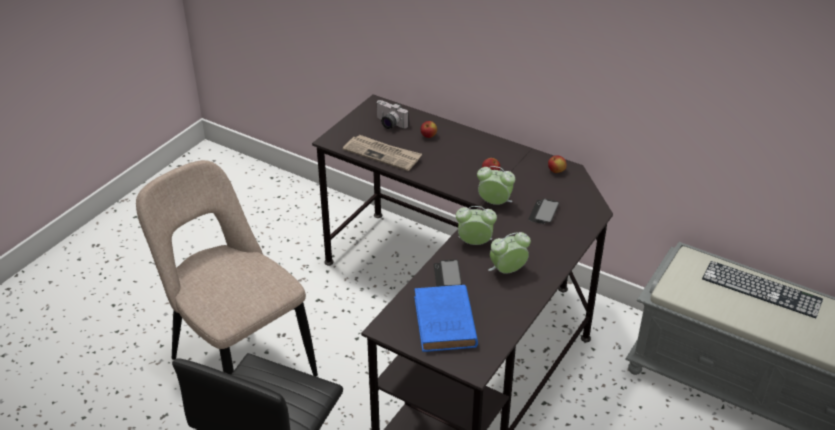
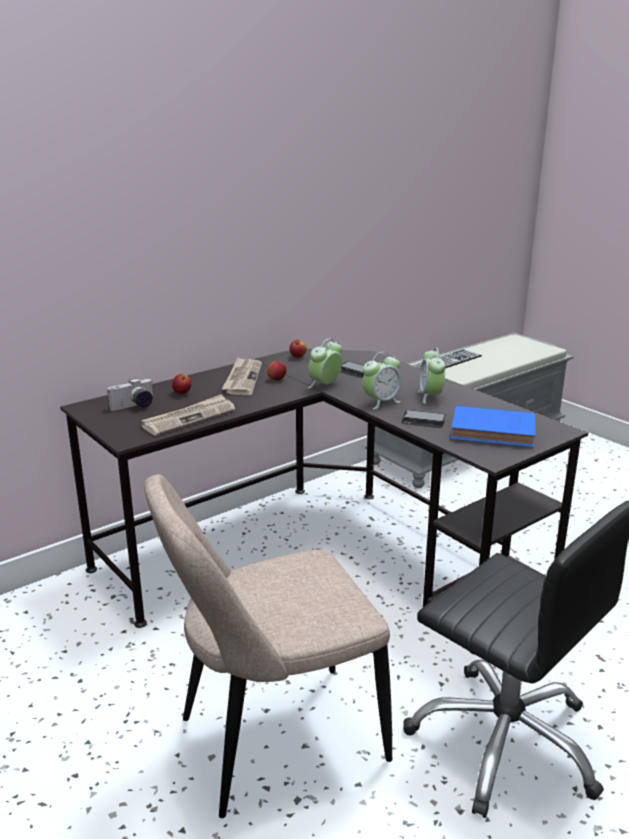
camera: 70 degrees left, 15 degrees down
(474, 243) = (381, 402): alarm clock -> alarm clock turned 150 degrees counterclockwise
(479, 156) = (242, 379): none -> newspaper

